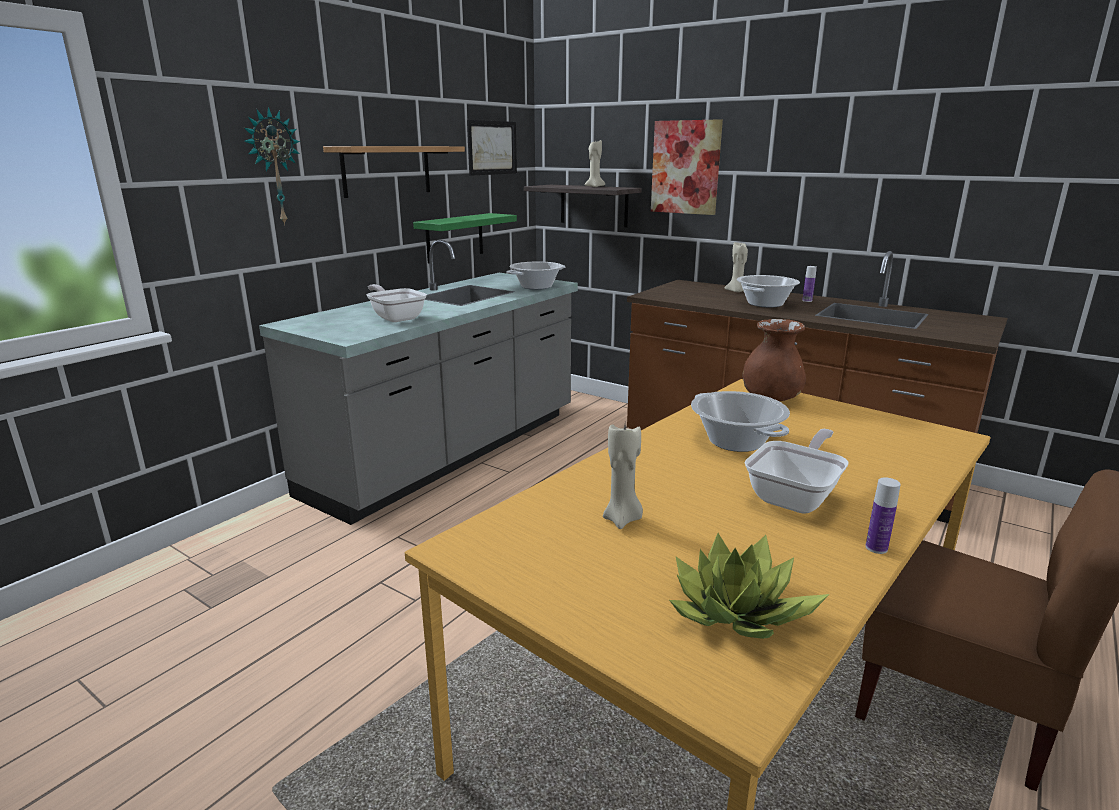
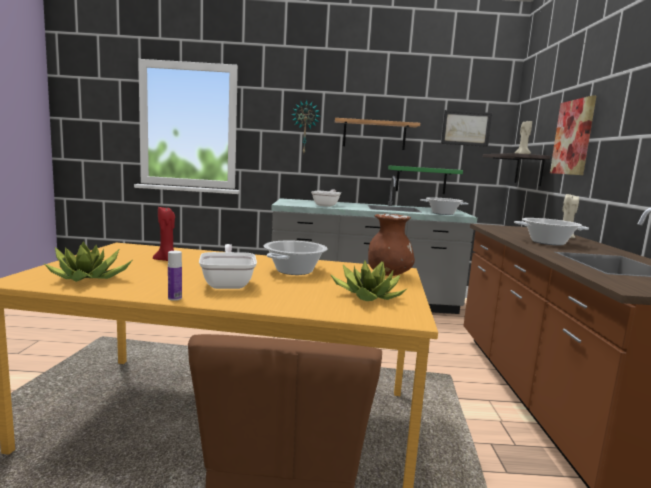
camera: 55 degrees right, 10 degrees down
(623, 519) = (167, 260): beige candle -> red candle
(796, 496) = (228, 283): frying pan -> frying pan turned 105 degrees counterclockwise
(807, 301) = (599, 250): bottle -> none
(868, 432) = (368, 296): none -> potted plant

